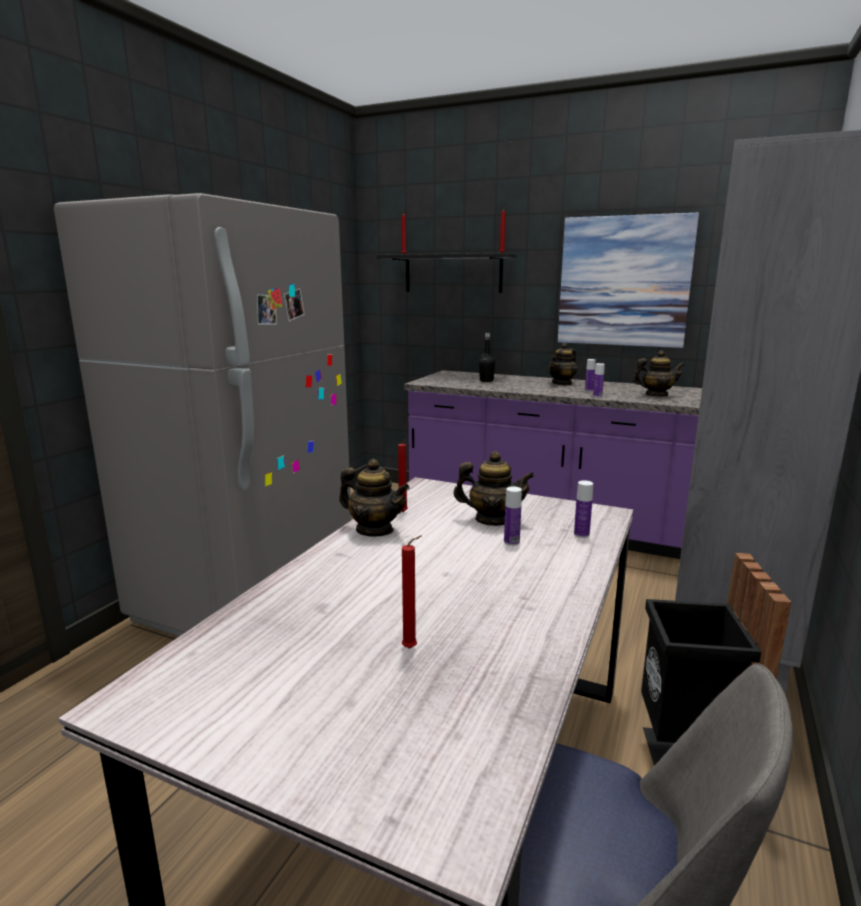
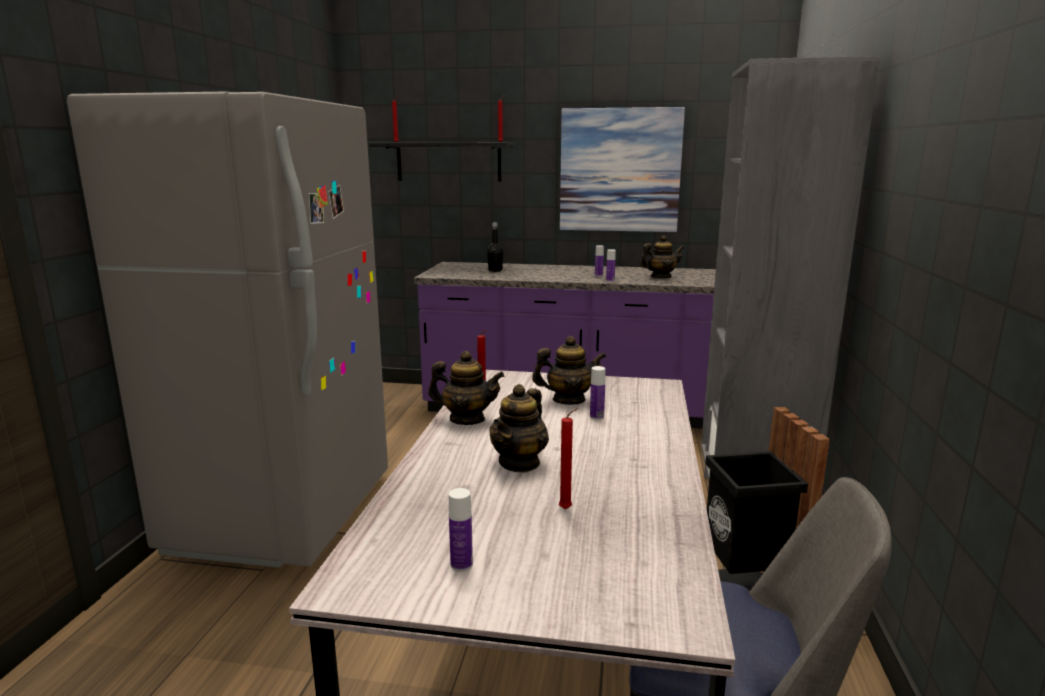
camera: 15 degrees left, 0 degrees up
(562, 383) = (569, 270): teapot -> teapot (519, 463)
(581, 534) = (651, 404): bottle -> bottle (461, 564)

